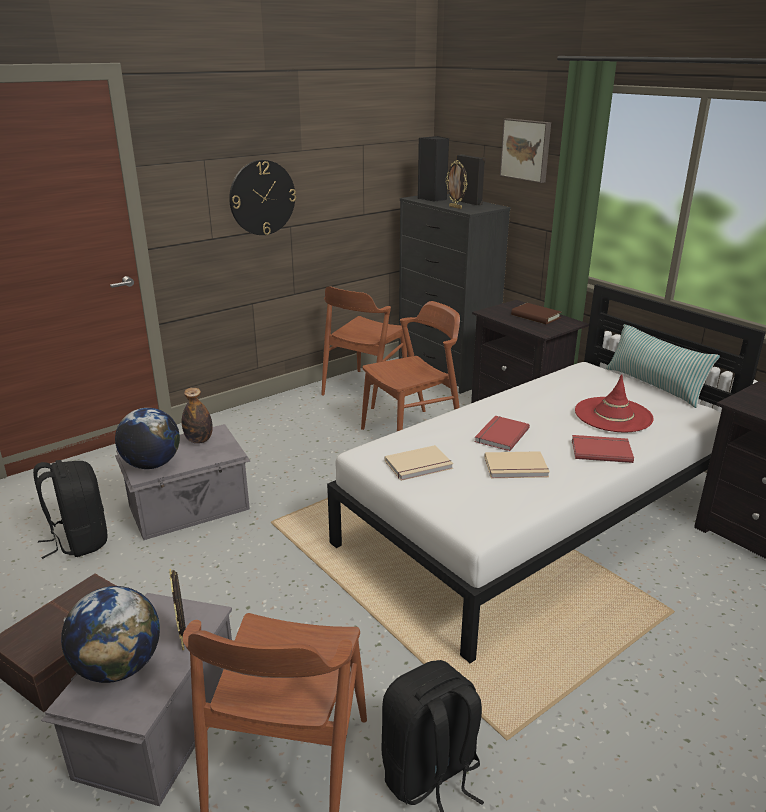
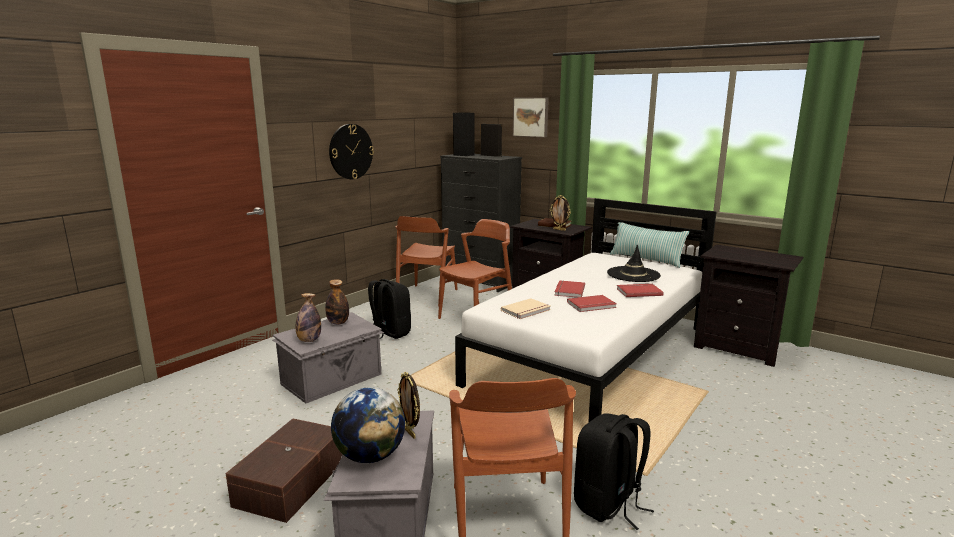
camera: 15 degrees left, 10 degrees down
(79, 540) = (250, 411): black backpack -> black backpack (389, 333)
(152, 464) = (309, 340): globe -> bottle
(455, 207) = (485, 157): picture frame -> picture frame (559, 229)
(516, 468) = (592, 305): beige book -> red book
(613, 415) = (633, 274): red hat -> black hat

